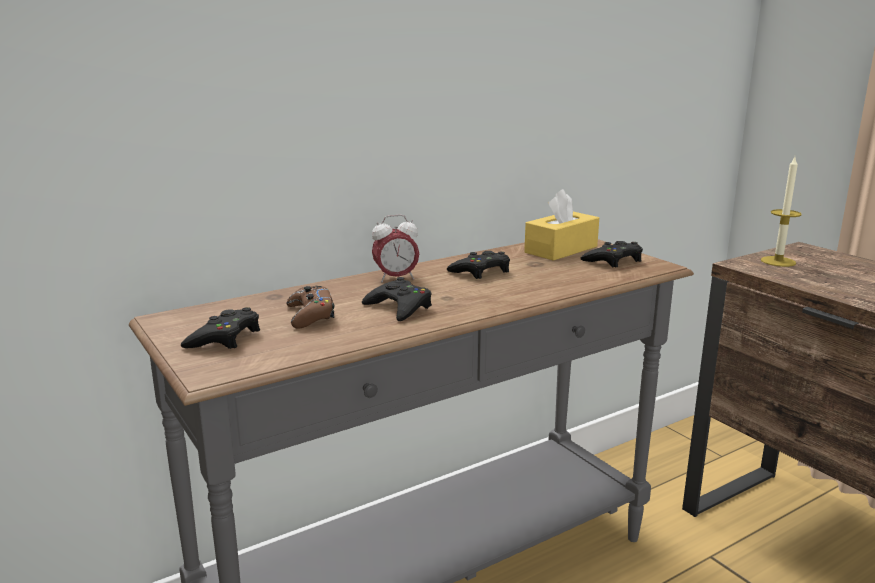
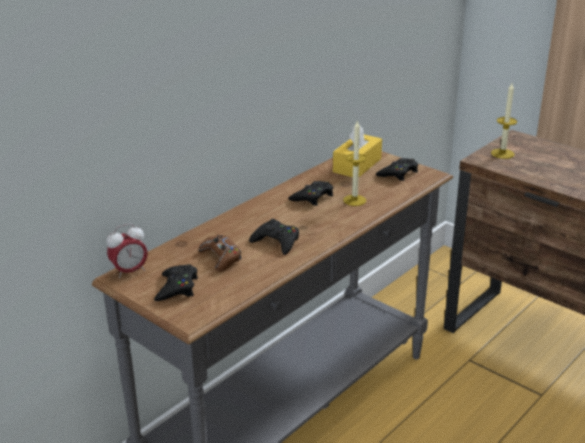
camera: 15 degrees left, 10 degrees up
(396, 278) = (256, 213): alarm clock -> alarm clock (129, 272)
(536, 279) = (354, 200): none -> candle

